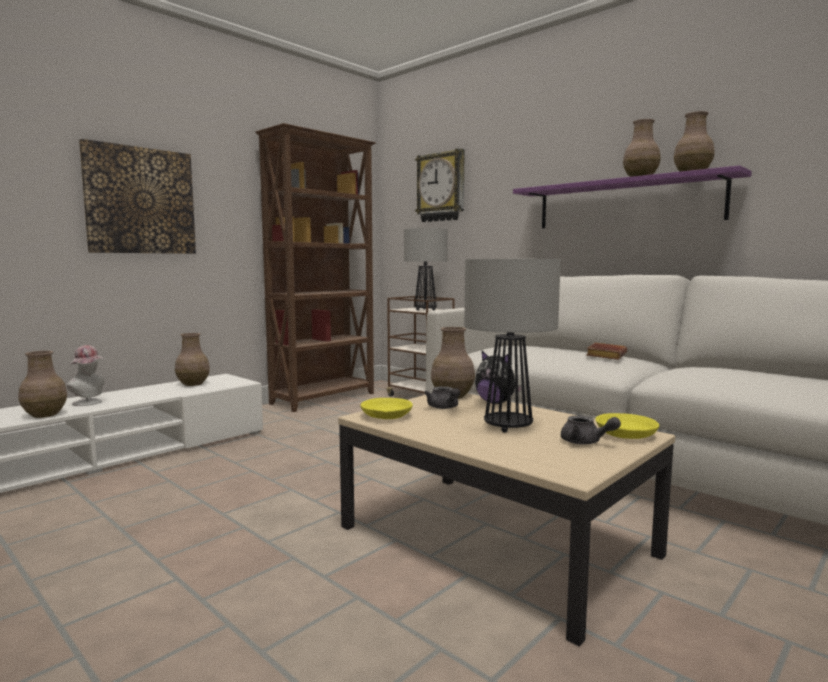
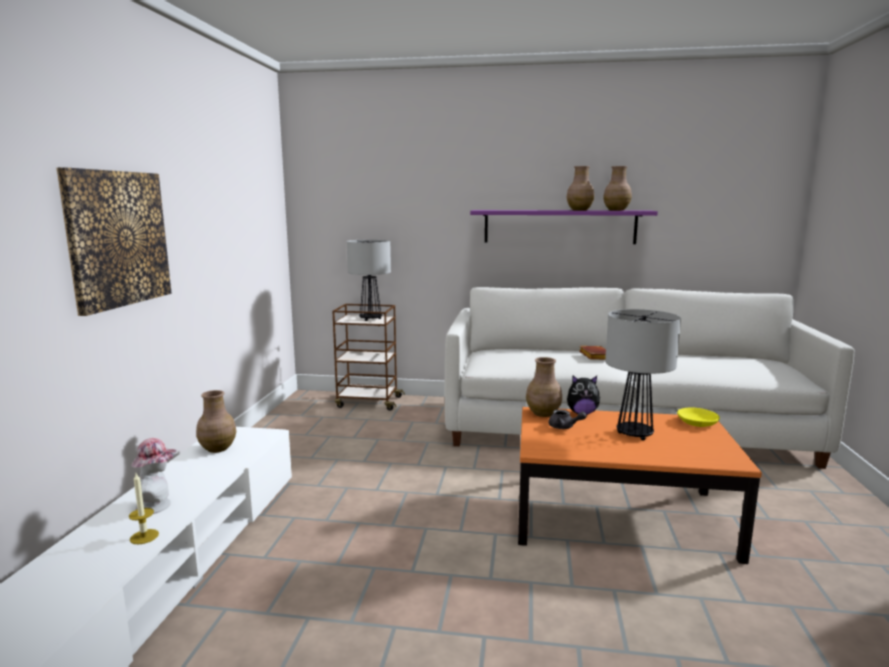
camera: 35 degrees left, 5 degrees up
(45, 414) = (144, 536): brown vase -> candle
(324, 399) = (281, 425): brown bookcase -> none
(386, 416) = (549, 446): yellow bowl -> none
(441, 187) = (370, 196): wall clock -> none
(496, 540) = (620, 516): beige coffee table -> orange coffee table
(585, 442) = (694, 435): grey teapot -> none

